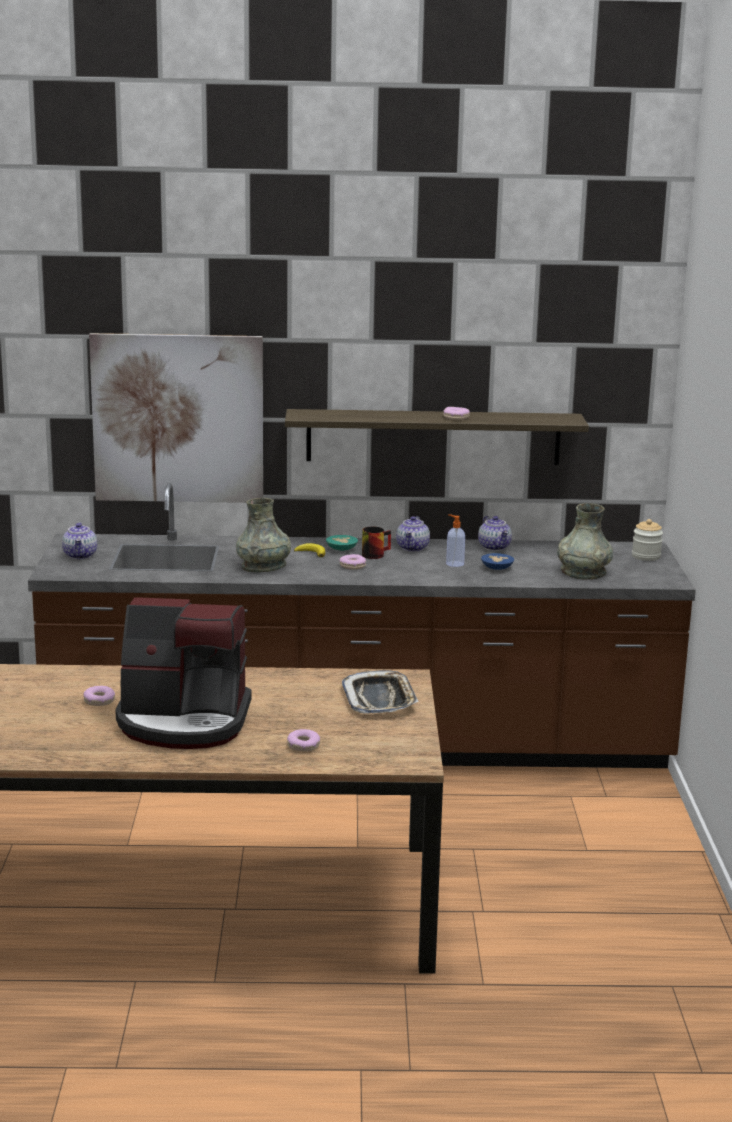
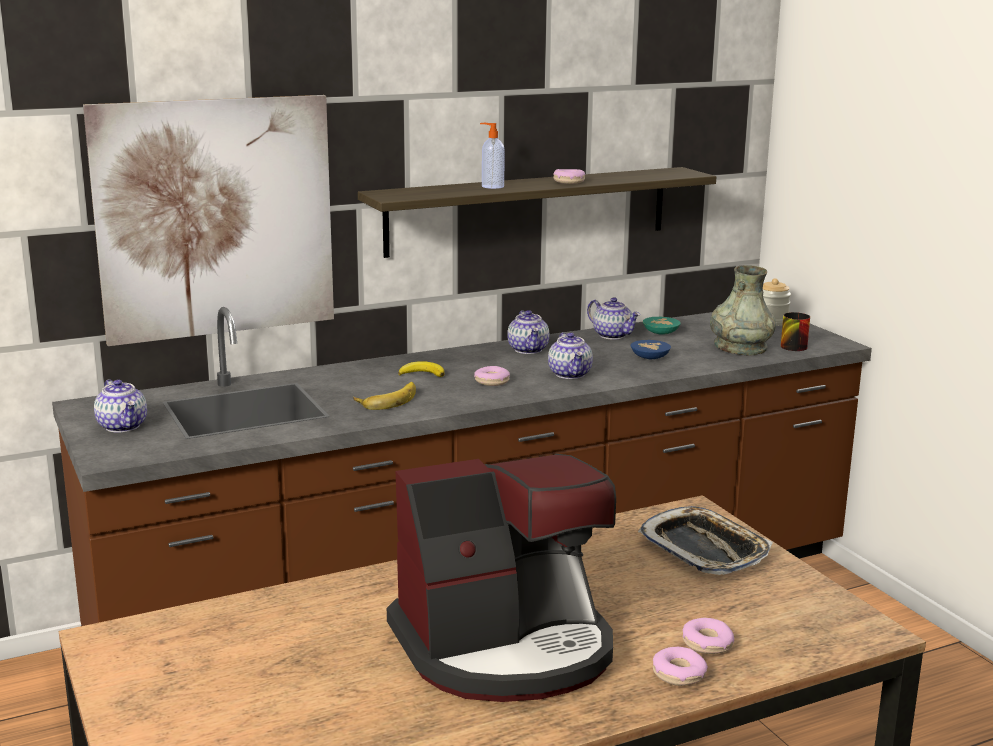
camera: 25 degrees left, 0 degrees up
(99, 701) = (345, 644): donut -> donut (679, 674)
(264, 566) = (387, 400): grey vase -> banana
(342, 549) = (452, 364): turquoise bowl -> turquoise bowl (662, 333)
(374, 554) = (496, 363): mug -> mug (792, 345)
(417, 570) = (570, 374): none -> teapot
(454, 563) = (598, 360): soap dispenser -> soap dispenser (491, 186)

